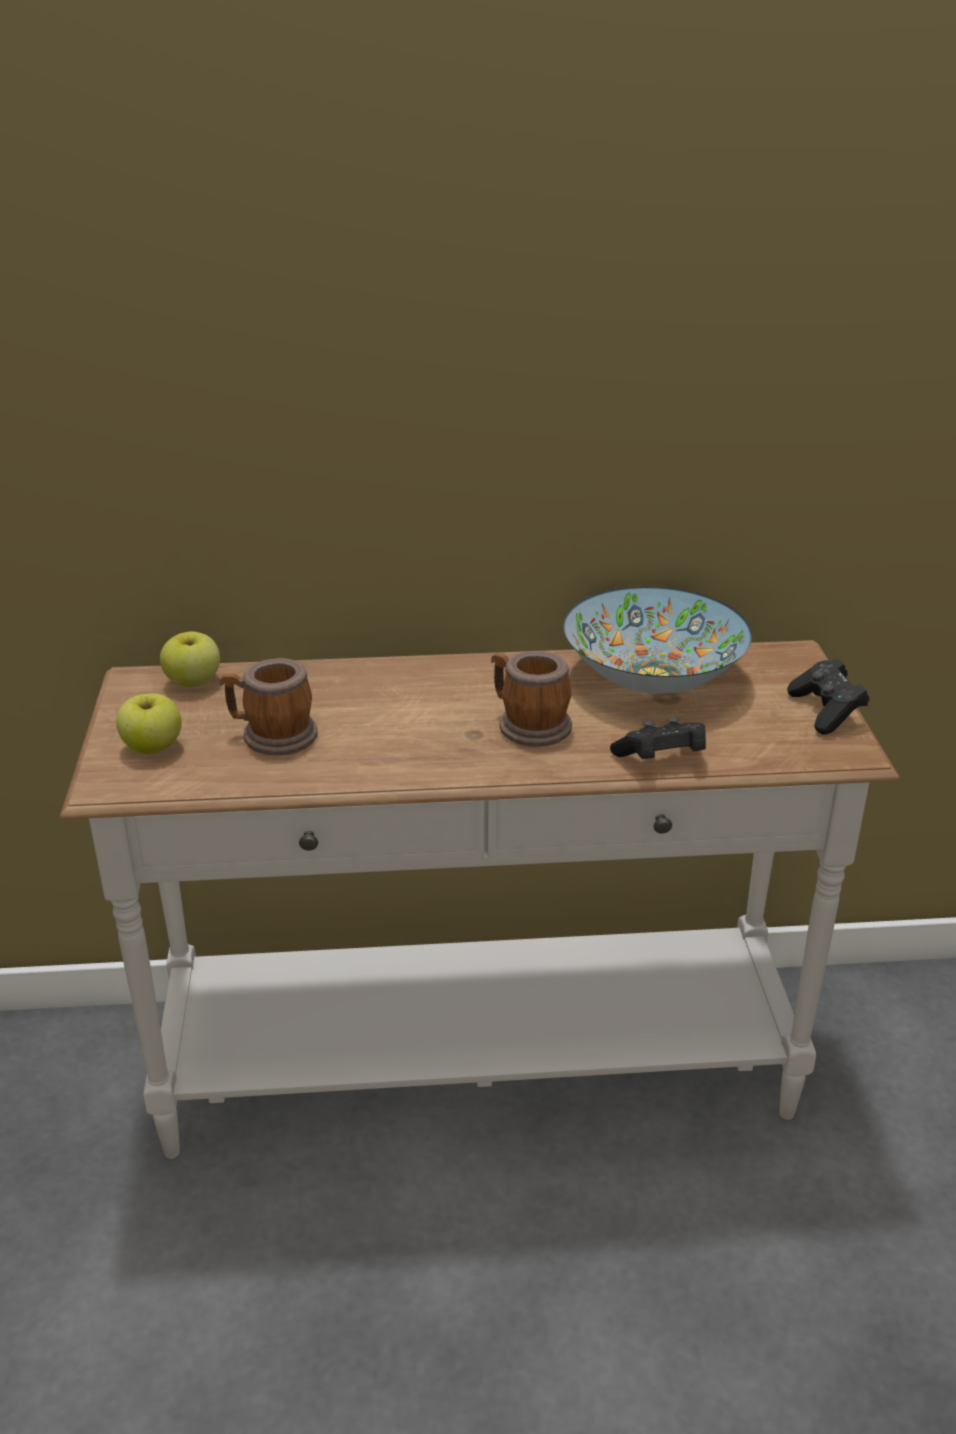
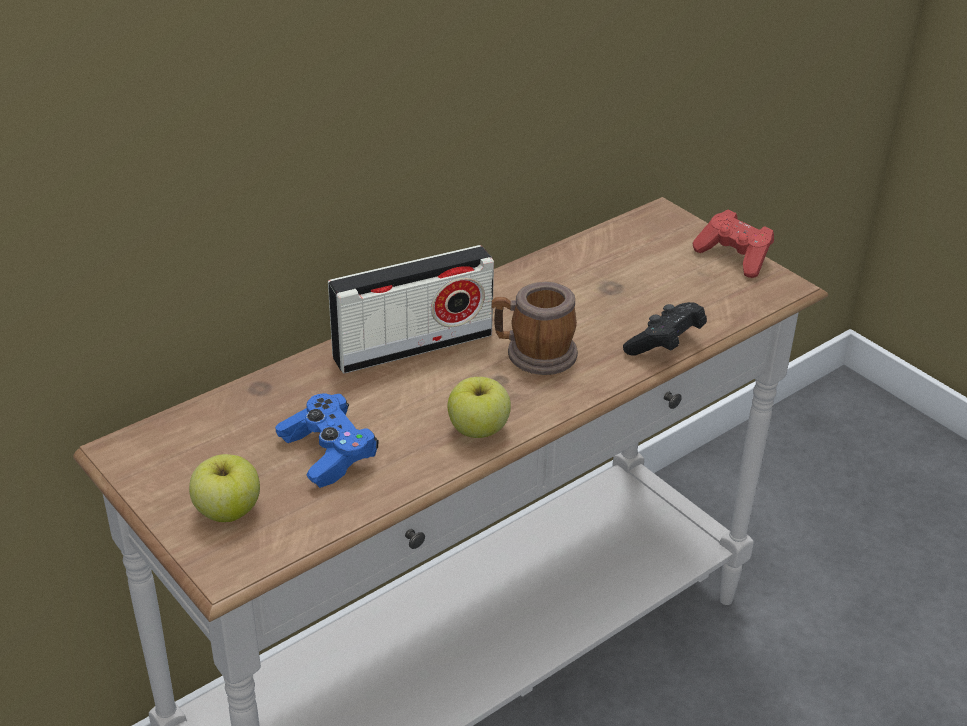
camera: 35 degrees left, 5 degrees up
(193, 682) = (187, 429): apple -> apple (478, 430)
(271, 736) = (328, 453): mug -> blue game controller
(432, 684) = (413, 346): none -> radio
(652, 677) = (582, 273): bowl -> none
(826, 711) = (734, 257): black game controller -> red game controller

